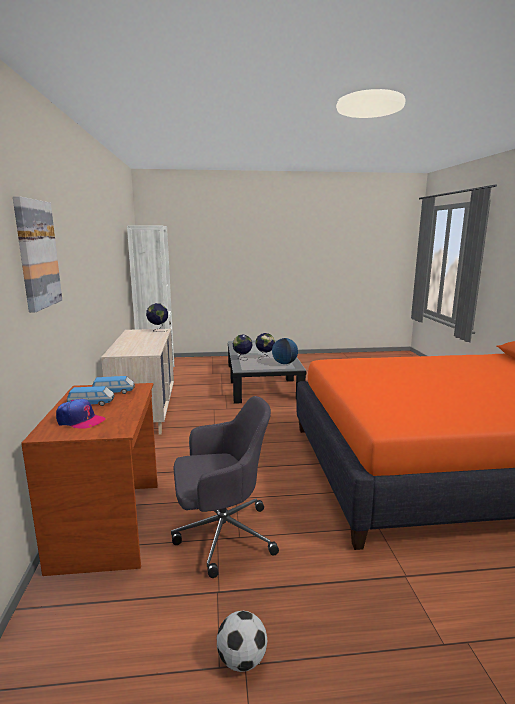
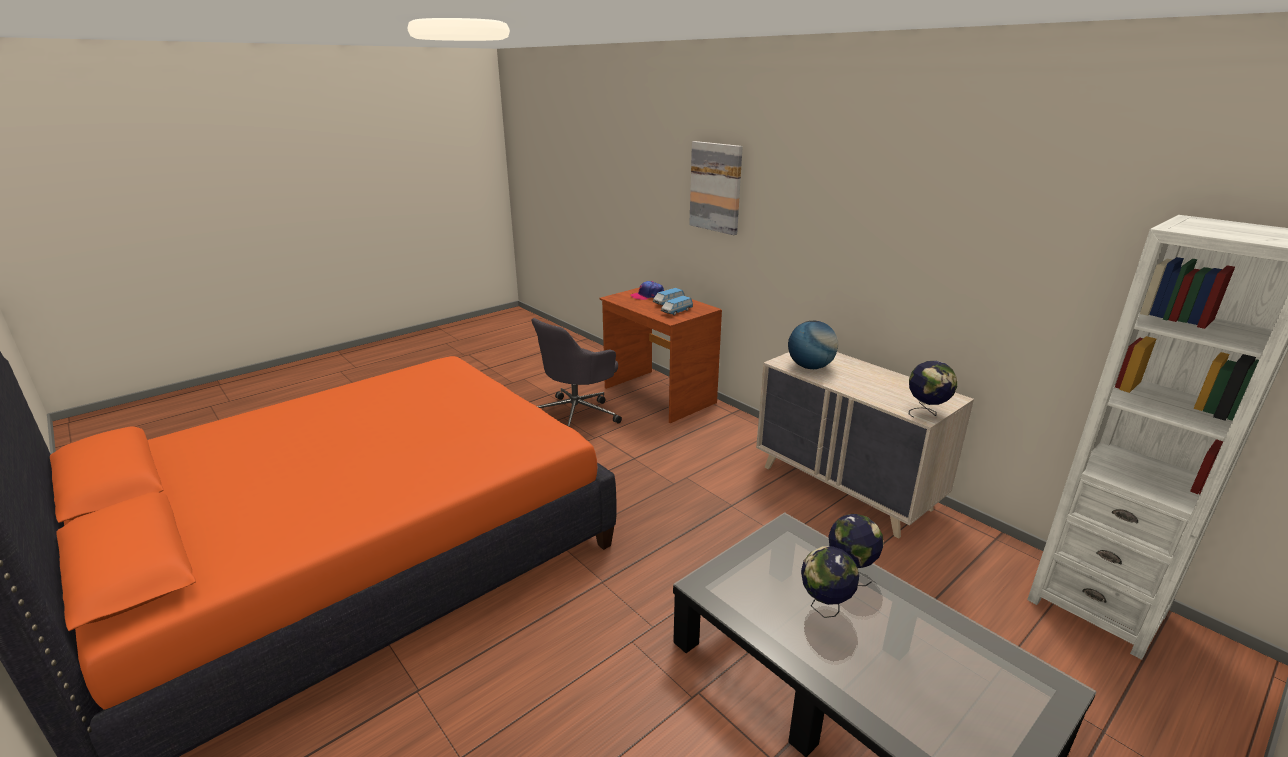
camera: 145 degrees right, 10 degrees up
(242, 660) = (515, 383): football -> none
(284, 363) = (745, 593): globe -> globe (810, 367)

